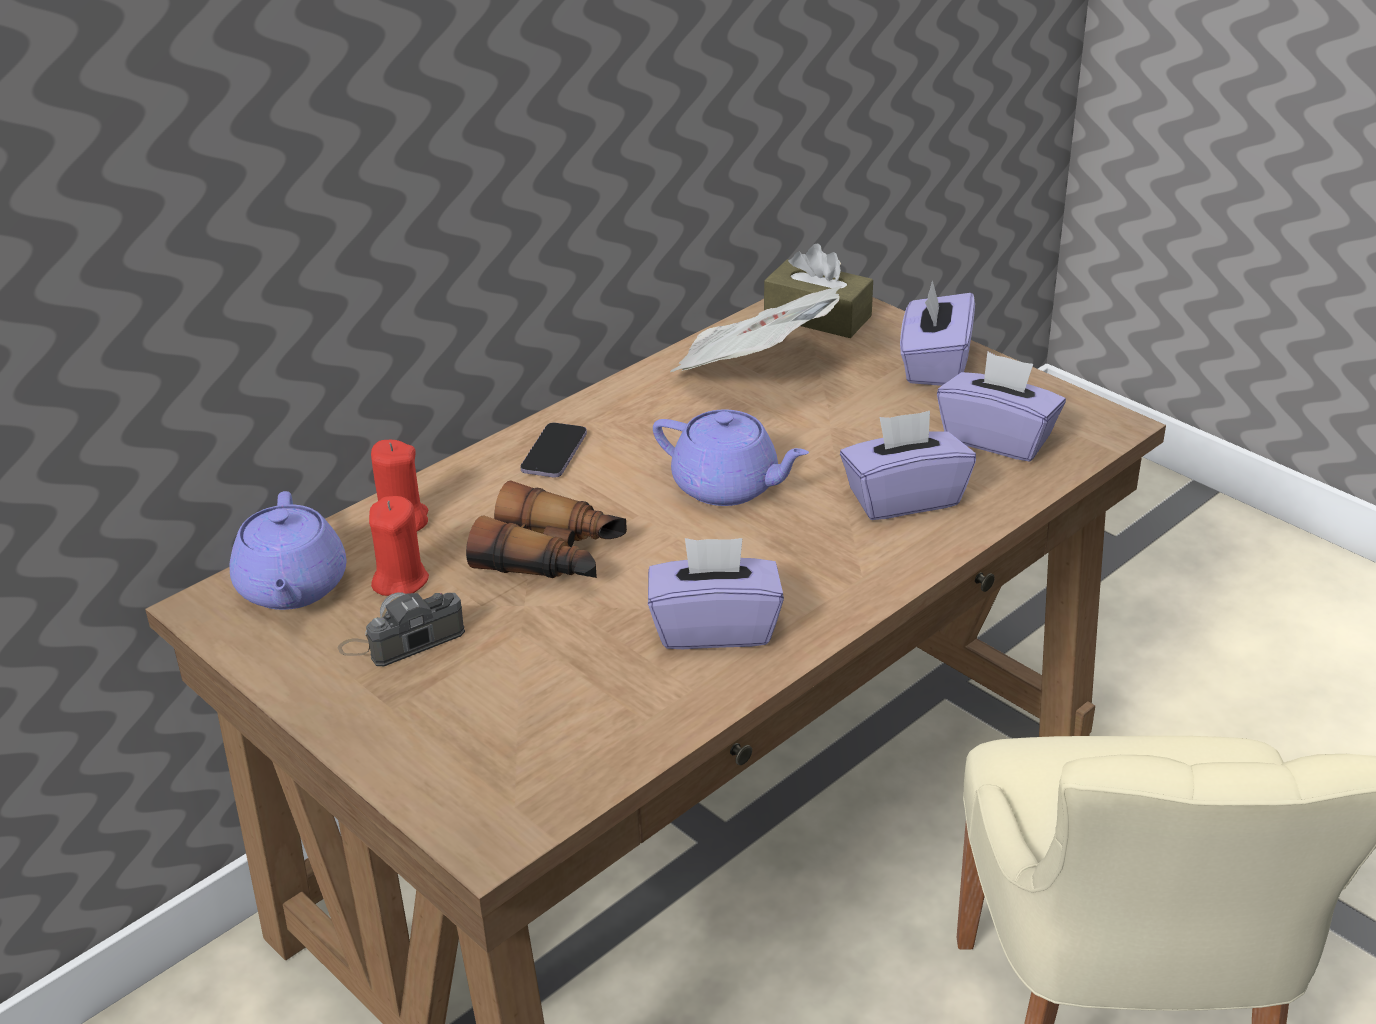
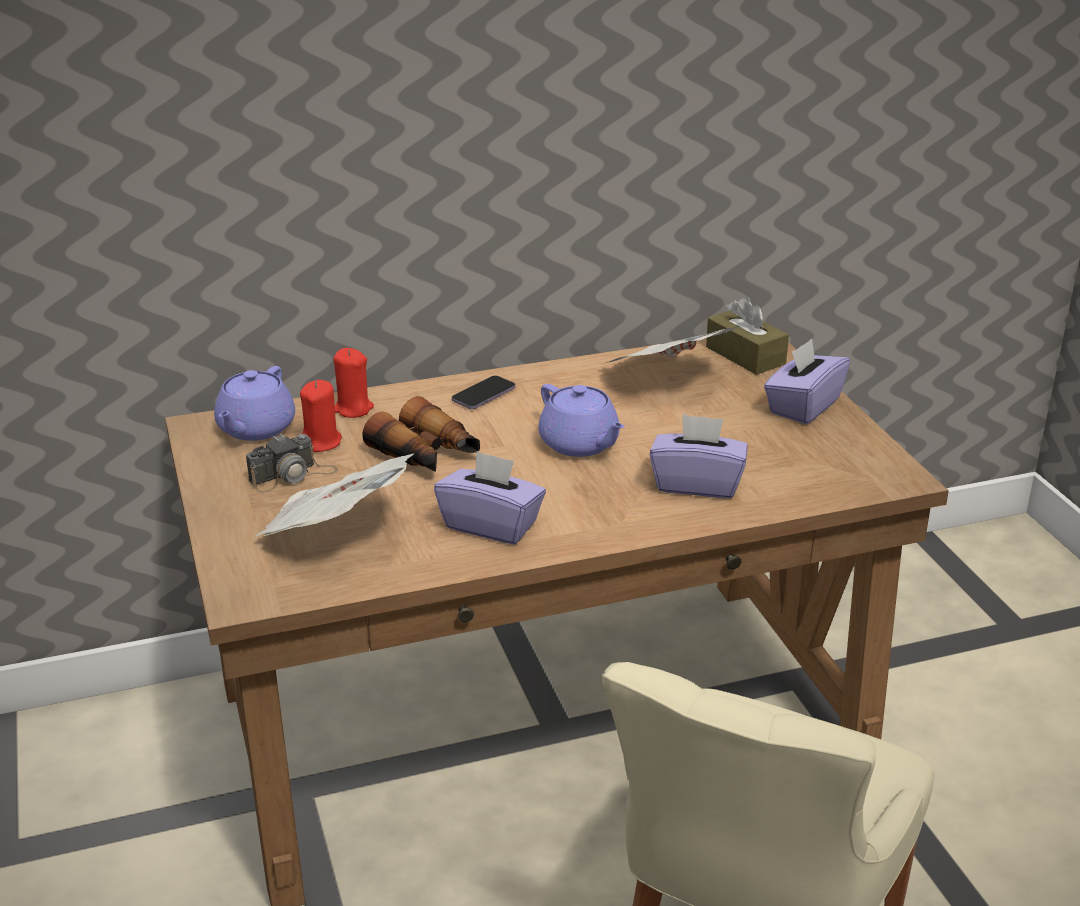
camera: 25 degrees right, 5 degrees down
(402, 639) = (293, 475): camera -> camera turned 150 degrees clockwise
(529, 700) = (336, 531): none -> newspaper
(998, 438) = (804, 465): purple tissue box -> none

